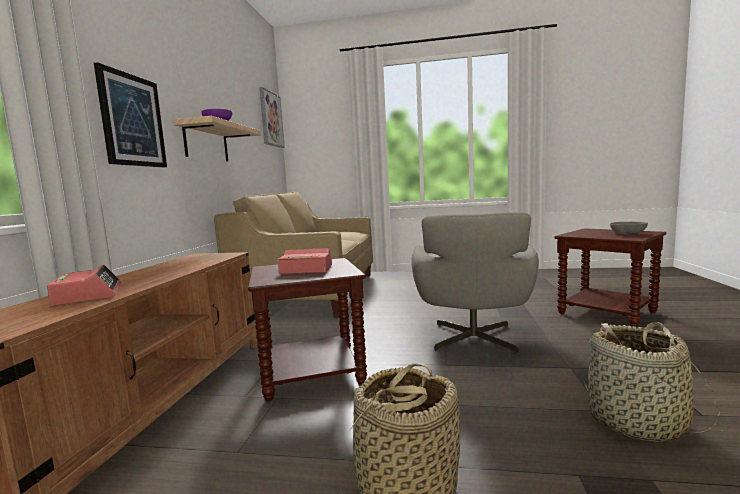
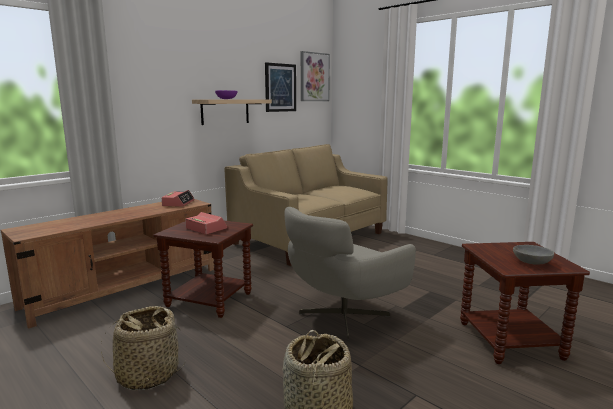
camera: 35 degrees right, 5 degrees up
(88, 295) = (83, 221): alarm clock -> alarm clock (178, 203)
(132, 120) = (155, 107): picture -> picture (280, 87)

